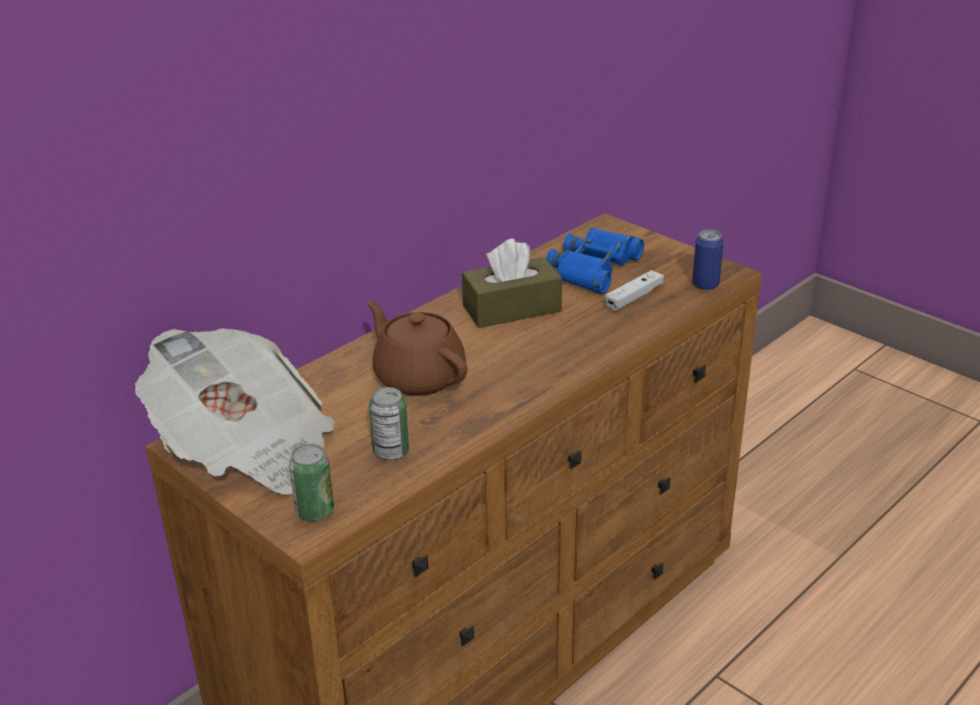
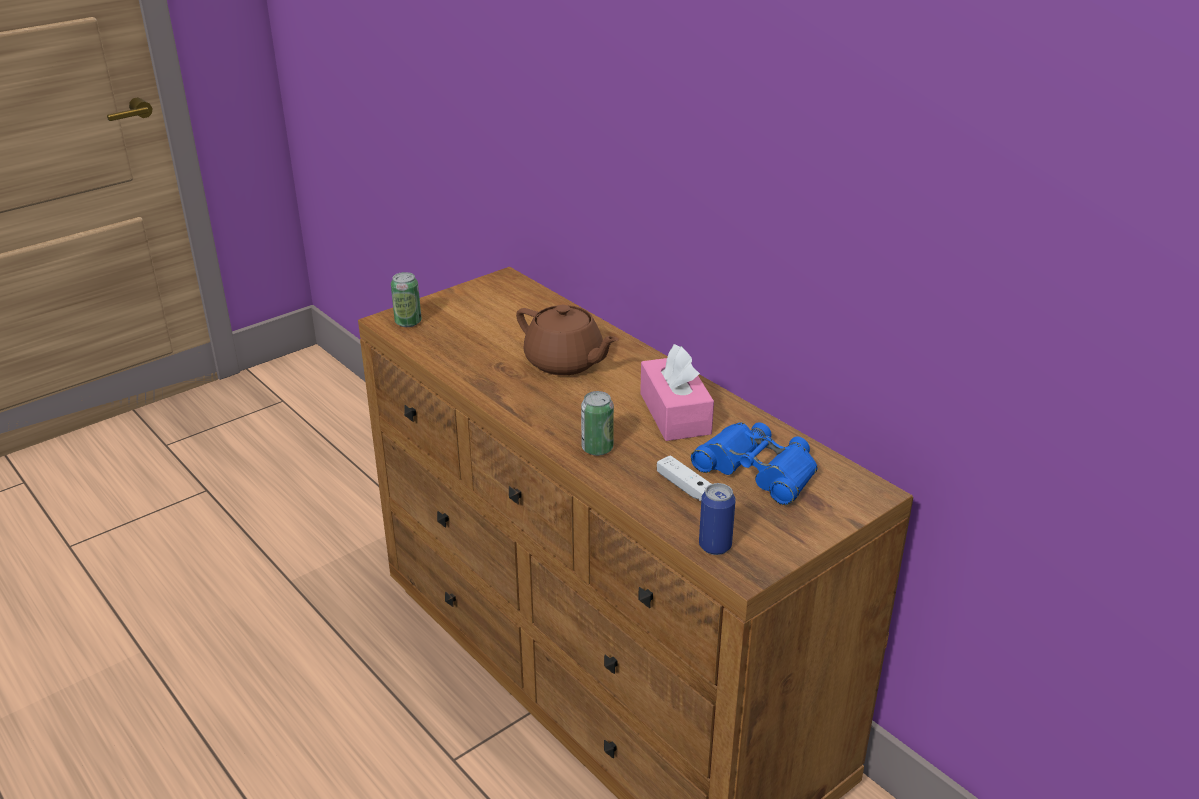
camera: 95 degrees right, 0 degrees up
(245, 449) = (491, 297): newspaper -> none
(391, 452) = (464, 349): can -> can (597, 448)
(418, 377) = (565, 363): brown teapot -> brown teapot turned 75 degrees clockwise
(512, 308) = (675, 413): brown tissue box -> pink tissue box

